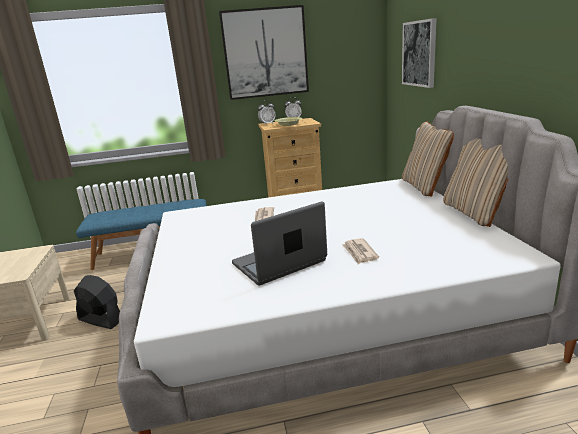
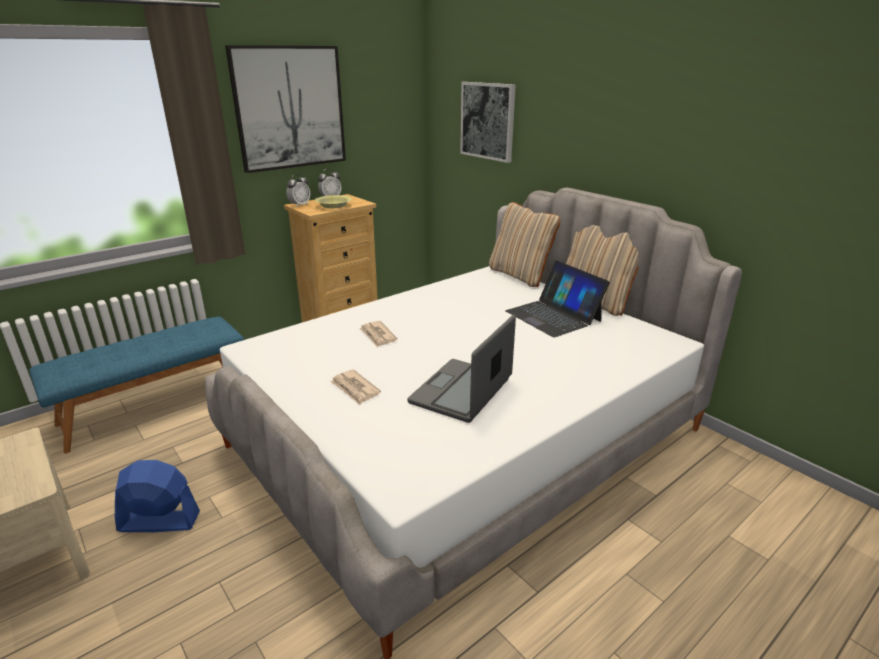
camera: 30 degrees left, 5 degrees up
(101, 319) = (159, 521): black fan -> blue fan
(359, 253) = (533, 363): newspaper -> newspaper (355, 389)
(420, 219) = (553, 316): none -> laptop

